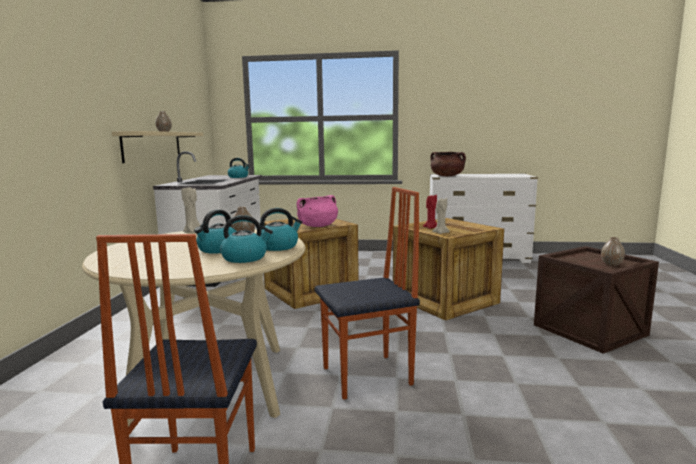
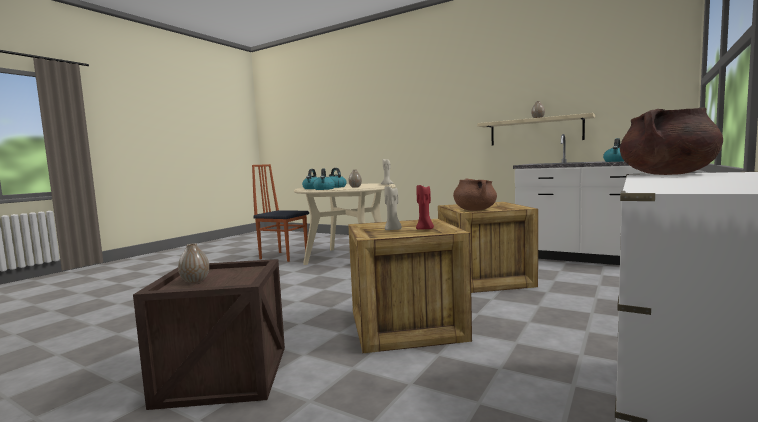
camera: 115 degrees right, 5 degrees down
(317, 226) = (474, 210): pink cooking pot -> brown cooking pot
(368, 376) = (307, 279): chair -> none

